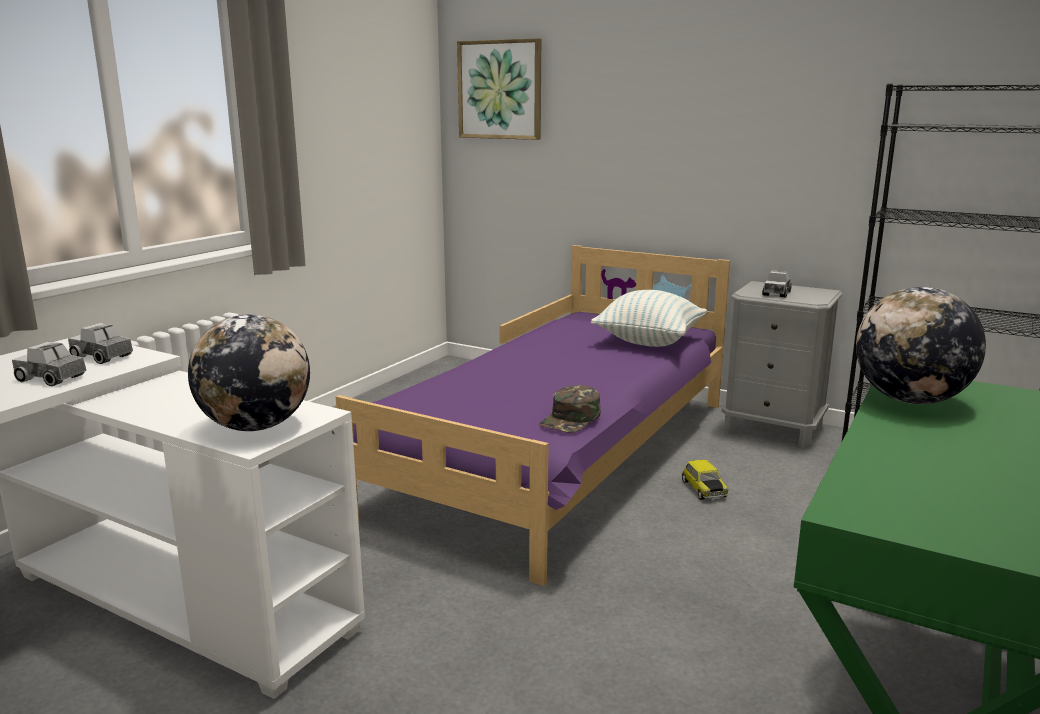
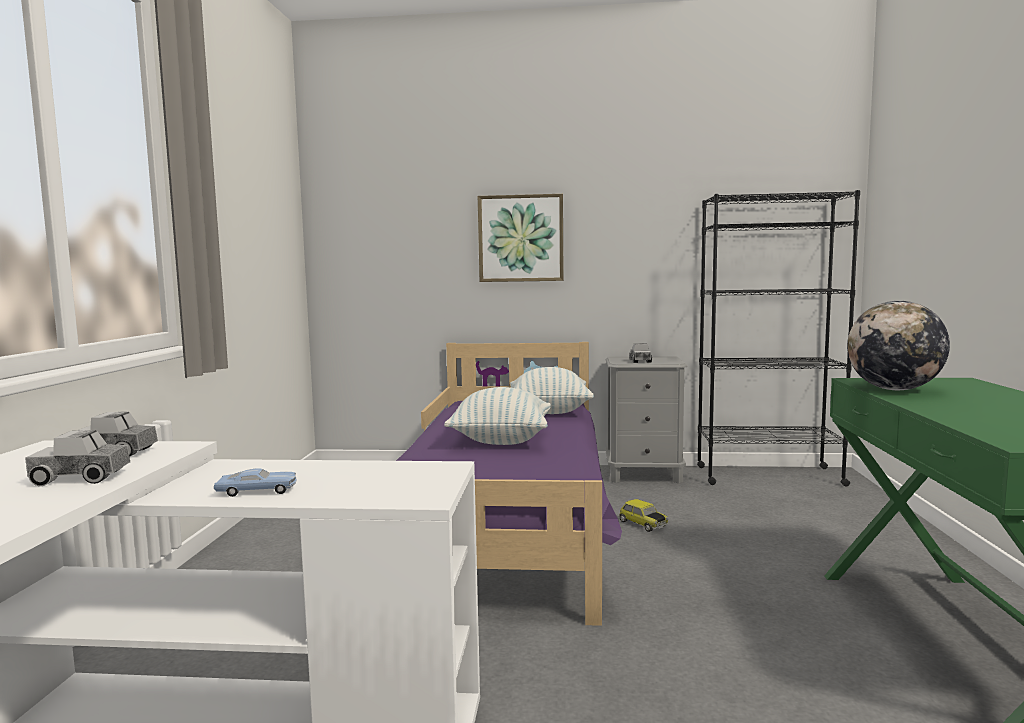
camera: 25 degrees left, 10 degrees down
(158, 411) = (257, 491): none -> blue toy car
(256, 426) = (401, 485): globe -> none
(500, 90) = (367, 211): picture -> picture (521, 238)
(546, 373) = (501, 441): none -> pillow
(571, 419) = (572, 467): green cap -> none

